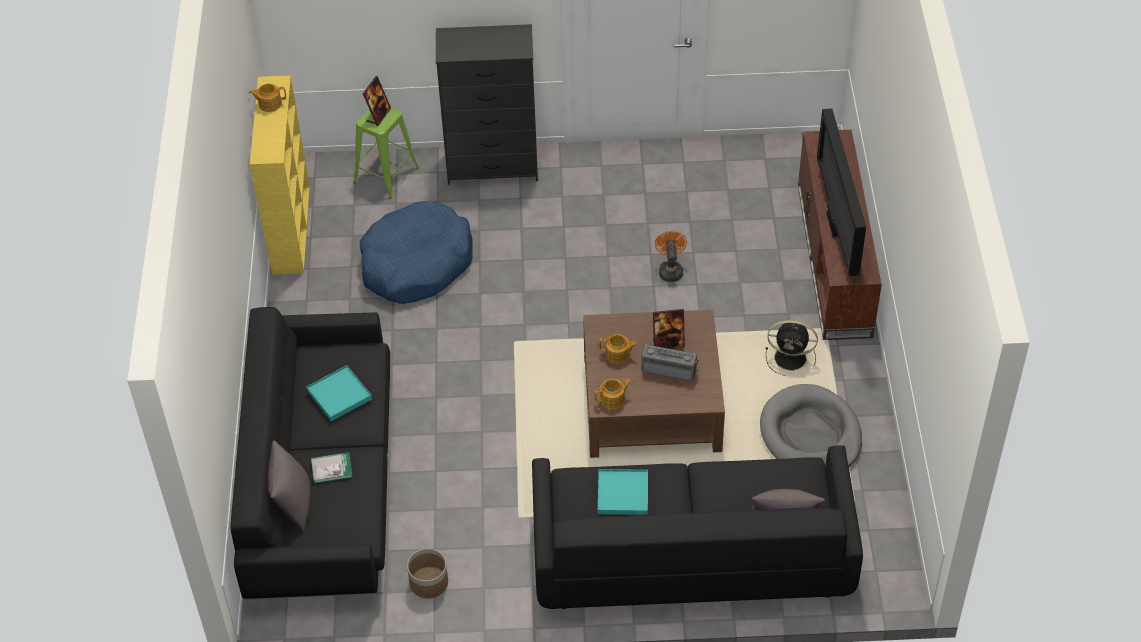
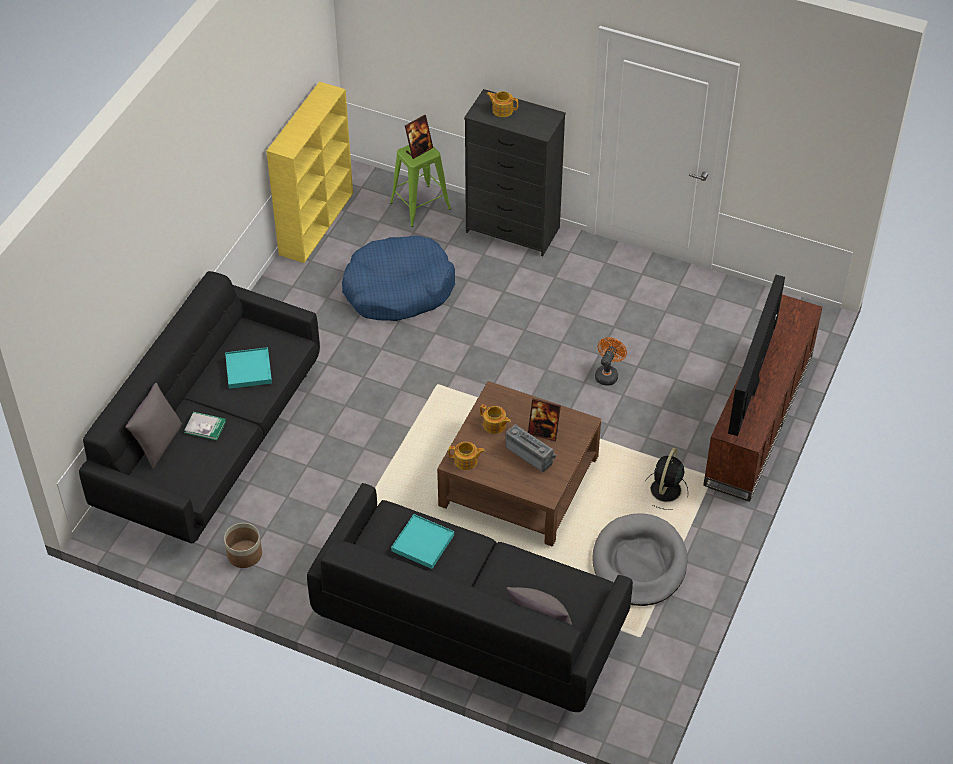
camera: 25 degrees right, 0 degrees up
(269, 104) = (313, 107): teapot -> teapot (502, 110)
(792, 358) = (665, 491): black fan -> black fan turned 75 degrees clockwise

